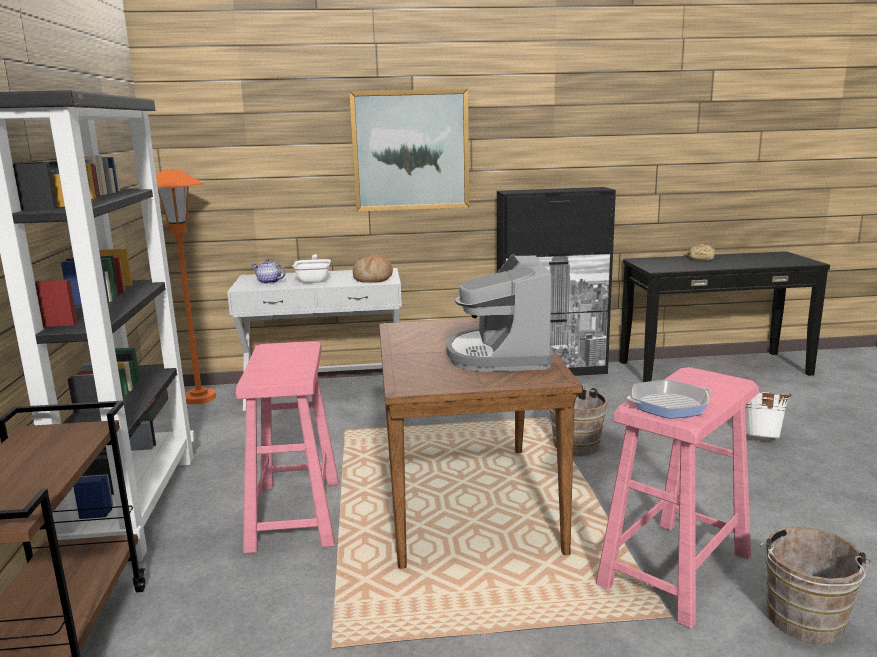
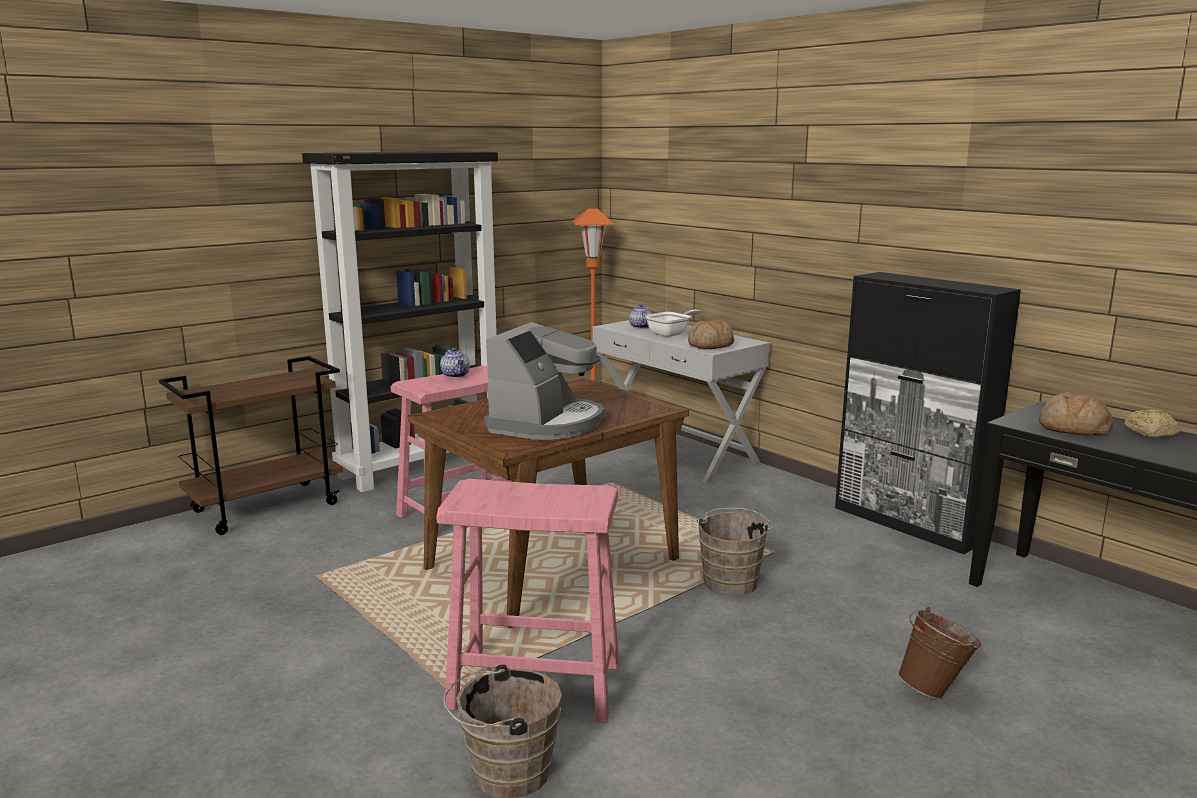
camera: 55 degrees right, 0 degrees up
(270, 359) = (456, 375): none -> teapot
(410, 150) = (796, 211): picture -> none
(500, 355) = (547, 423): coffee machine -> coffee machine turned 150 degrees clockwise
(669, 405) = (489, 493): frying pan -> none
(681, 265) = (1073, 429): none -> bread
(761, 437) = (935, 690): white bucket -> brown bucket

